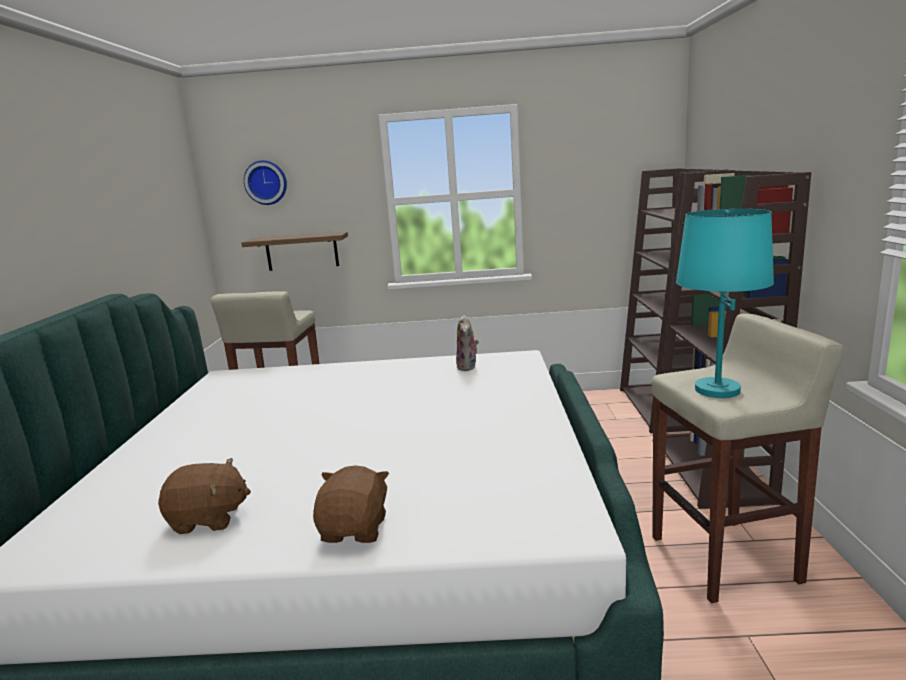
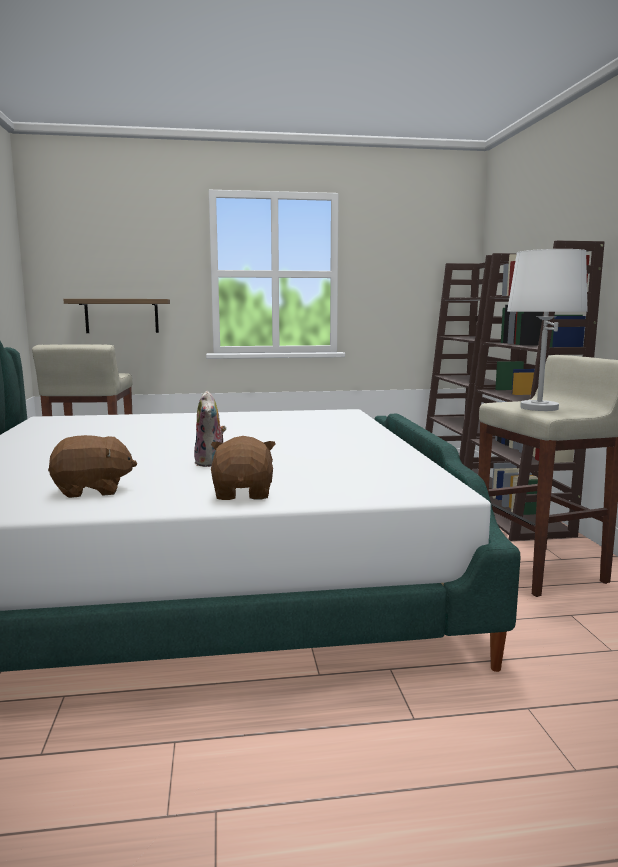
camera: 10 degrees left, 5 degrees down
(266, 182) = (91, 244): wall clock -> none
(468, 367) = (298, 416): plush toy -> plush toy (211, 463)
(716, 390) = (538, 408): turquoise table lamp -> white table lamp

